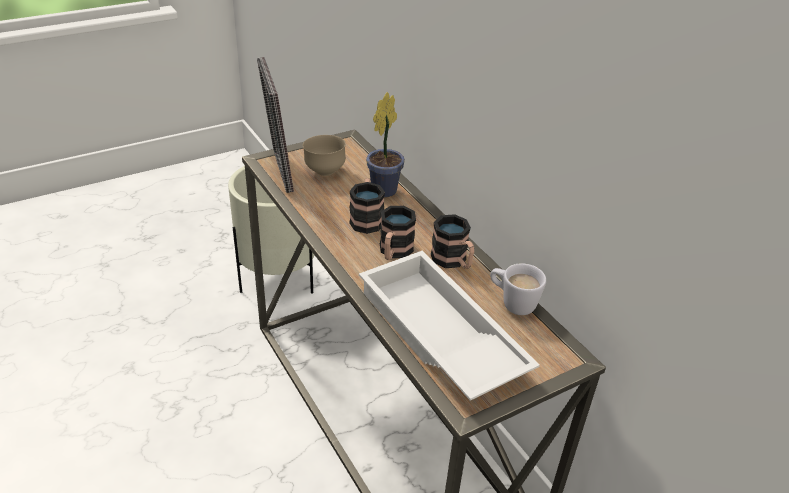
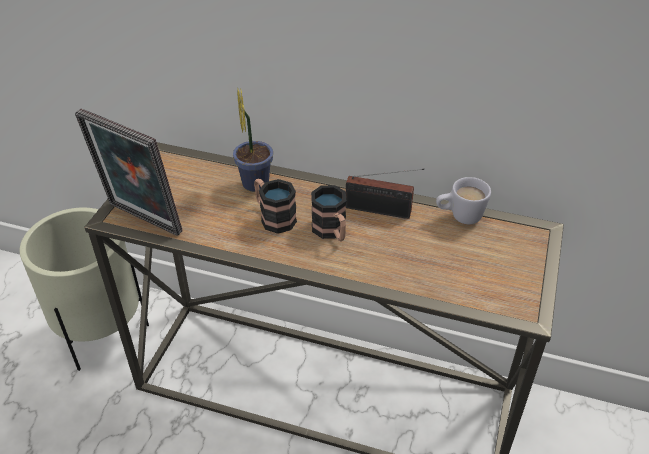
camera: 40 degrees left, 5 degrees up
(324, 171) = (182, 196): brown bowl -> none
(437, 335) = (447, 276): white tray -> none
(453, 261) = (381, 211): mug -> radio

